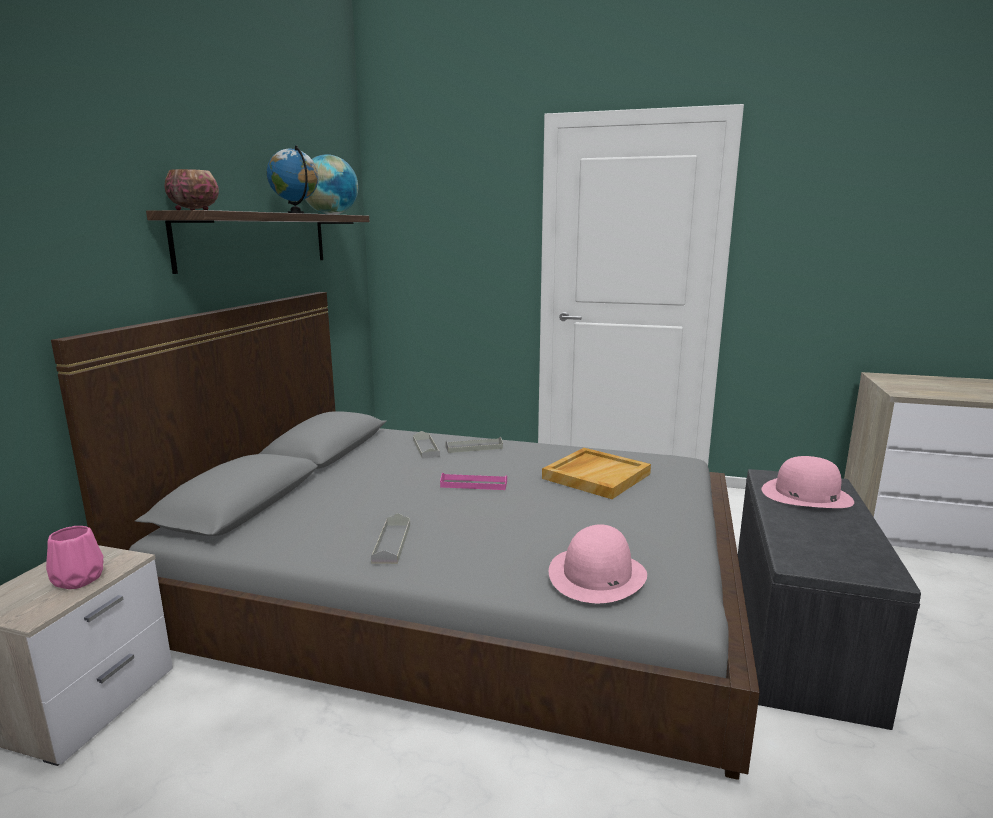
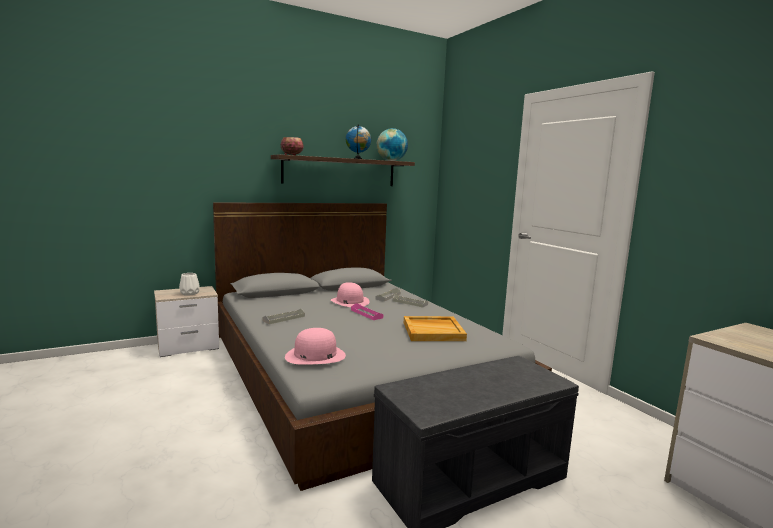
camera: 45 degrees right, 5 degrees down
(80, 579) = (189, 293): pink vase -> white vase
(806, 495) = (509, 376): pink hat -> pink hat (349, 301)

